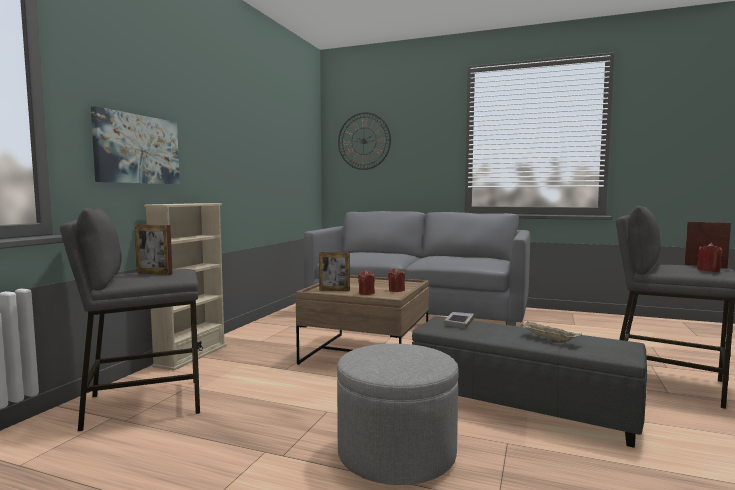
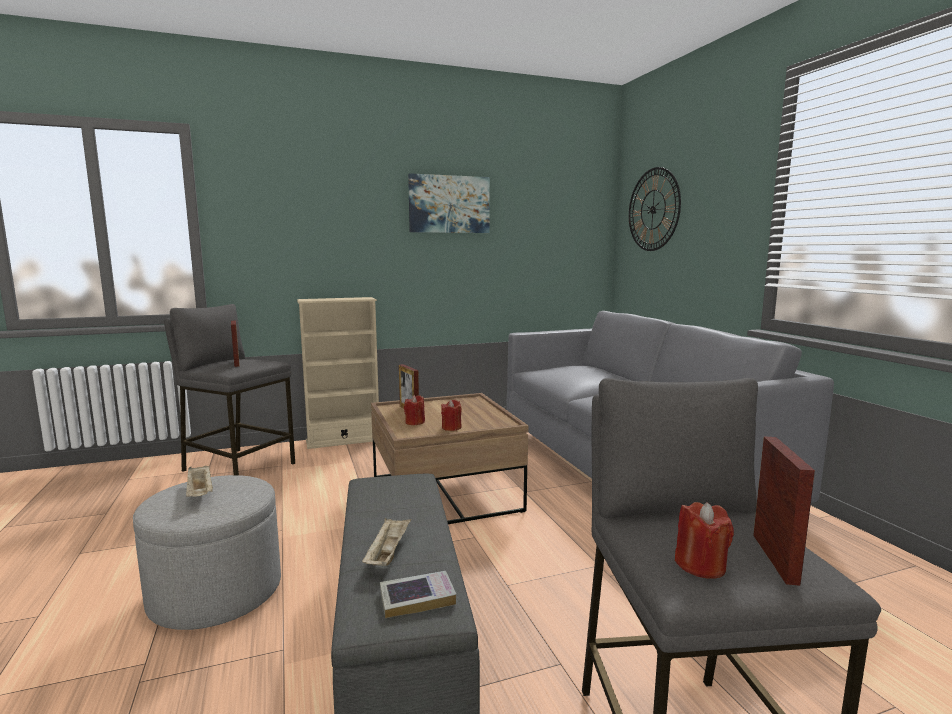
camera: 50 degrees right, 5 degrees up
(137, 149) = (293, 250): picture -> picture (449, 204)
(389, 358) = (200, 493): none -> beige tray
(458, 323) = (405, 490): book -> book (417, 598)

